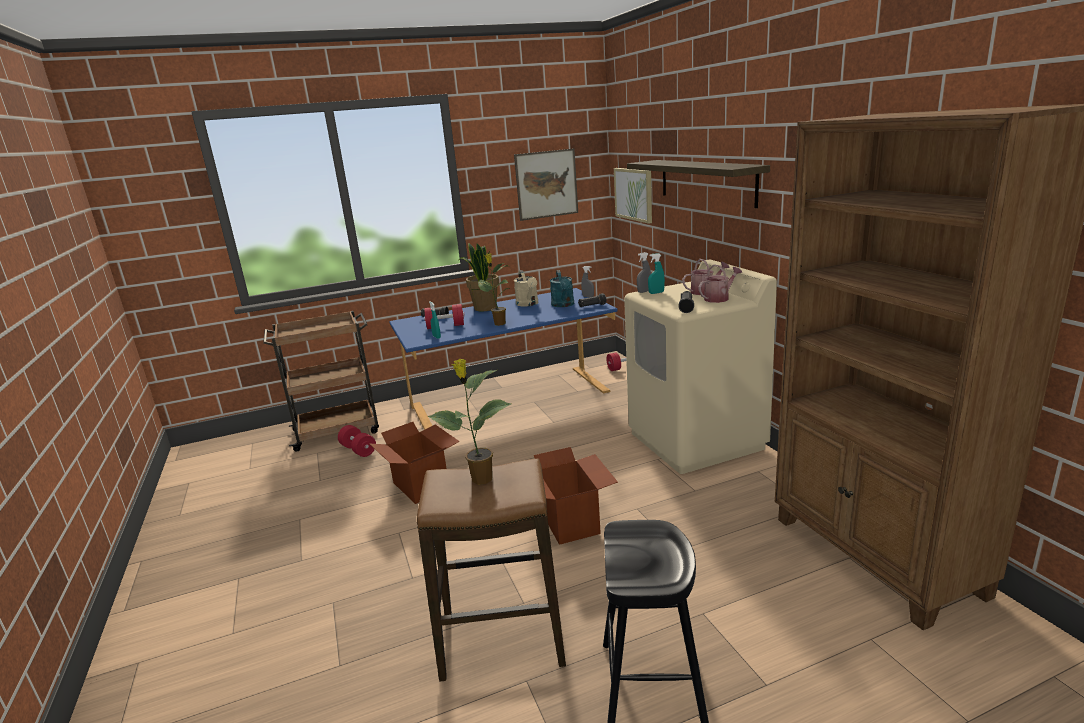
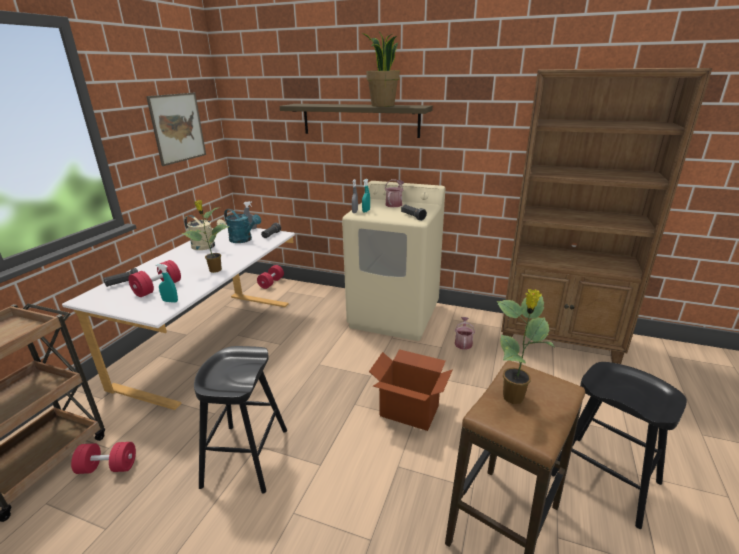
camera: 50 degrees left, 5 degrees up
(421, 485) = (246, 457): cardboard box -> black stool
(485, 308) = (166, 260): potted plant -> potted plant (382, 105)
(511, 400) = (214, 342): blue desk -> white desk
(634, 194) = (262, 134): picture -> none
(719, 298) = (415, 206): watering can -> watering can (463, 342)

